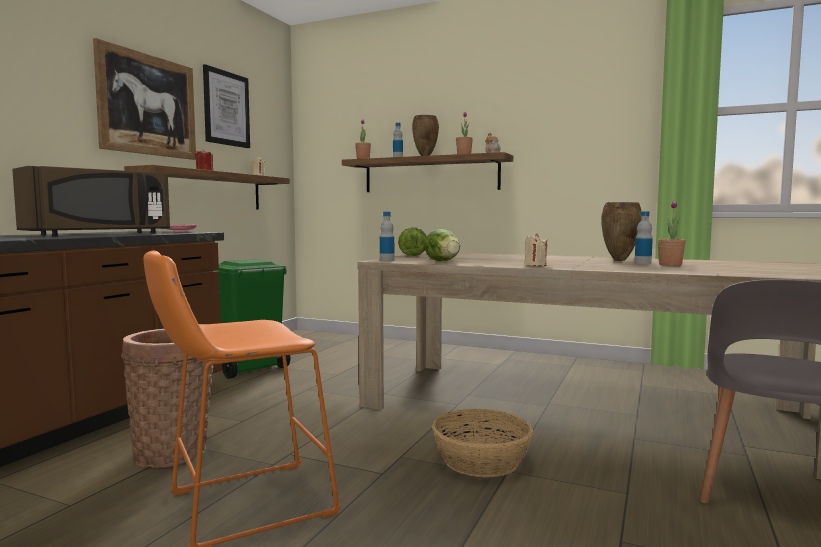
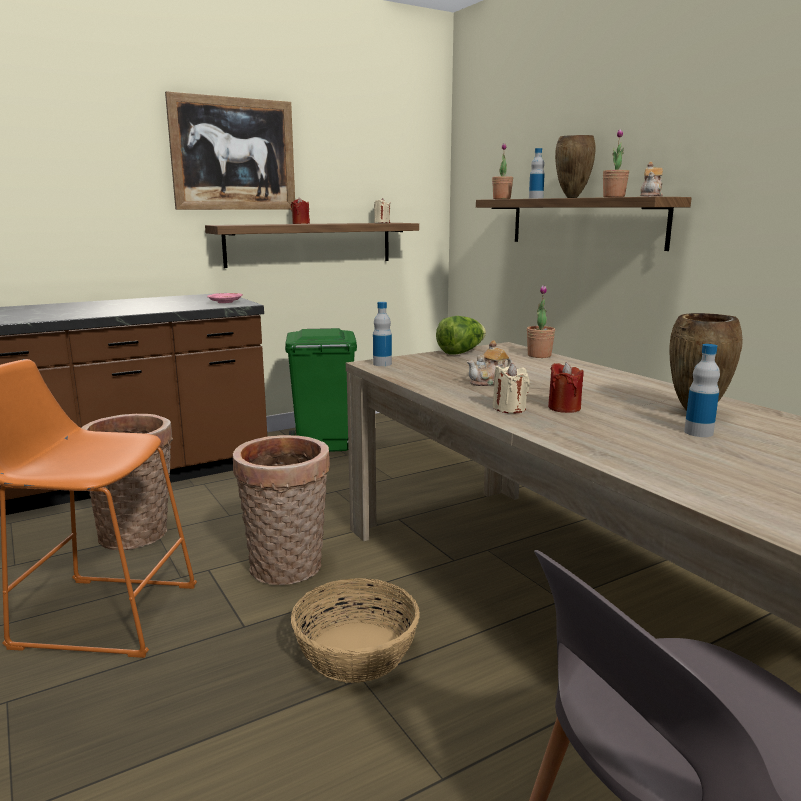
camera: 35 degrees right, 10 degrees up
(100, 234) = (133, 307): brown microwave -> none
(226, 108) = (342, 142): picture -> none
(354, 437) = (287, 570): none -> basket
(444, 261) = (434, 377): lettuce -> none
(483, 261) = (489, 382): none -> teapot
(559, 263) = (564, 408): none -> red candle
(670, 265) = (732, 446): potted plant -> potted plant (539, 355)

